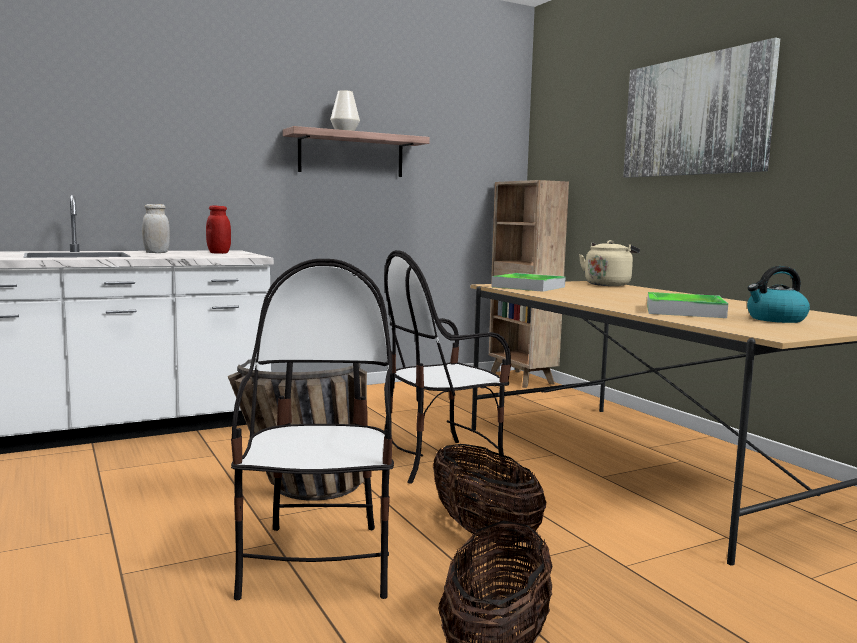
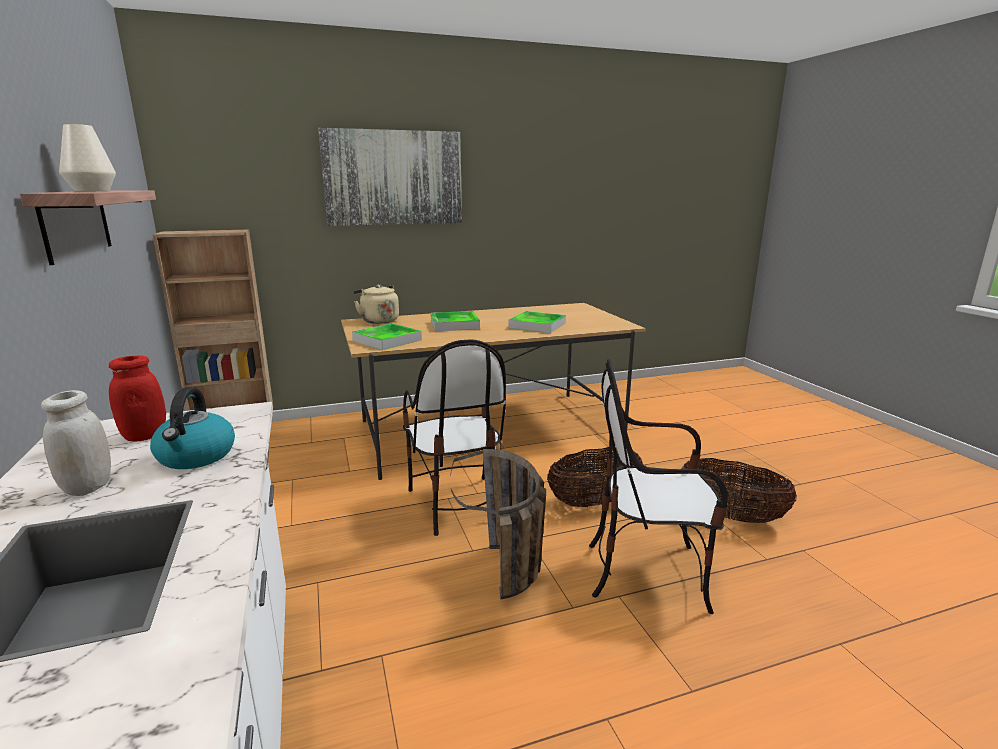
camera: 80 degrees left, 10 degrees up
(630, 295) = (454, 325): none -> tray
(775, 319) = (568, 317): kettle -> kettle (196, 456)

